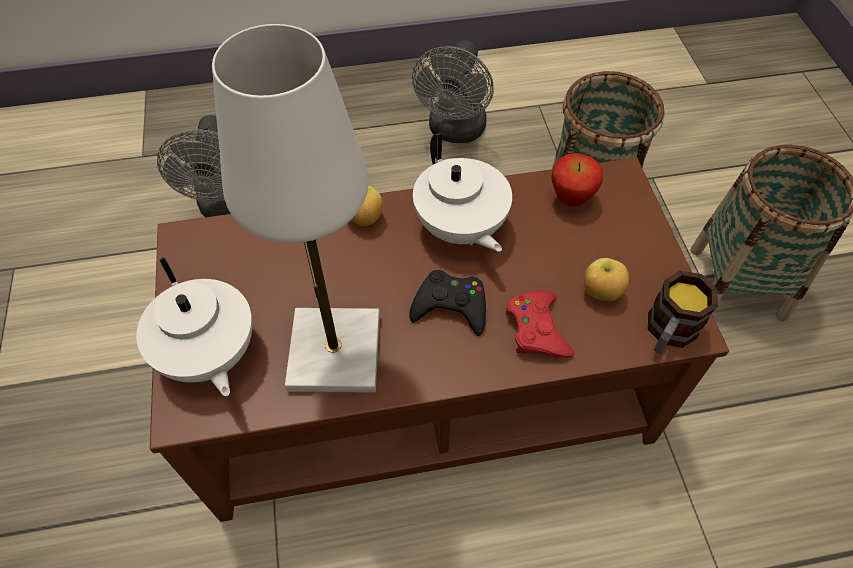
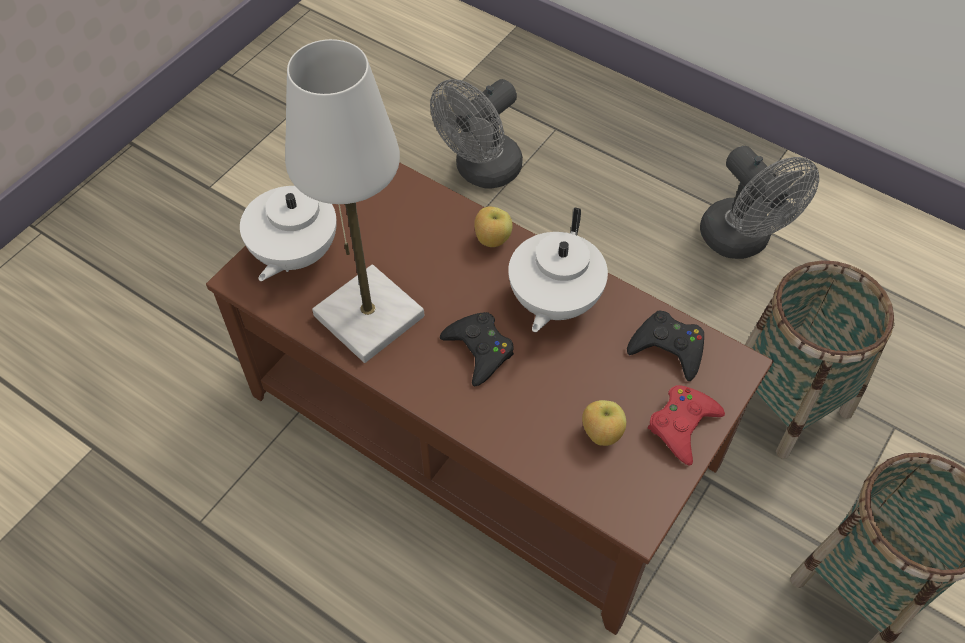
camera: 45 degrees right, 0 degrees up
(455, 131) = (742, 241): grey fan -> grey fan turned 90 degrees counterclockwise
(537, 329) = (520, 417): red game controller -> red game controller (682, 425)
(570, 200) = (668, 348): apple -> black game controller
(667, 333) = (615, 505): mug -> none

